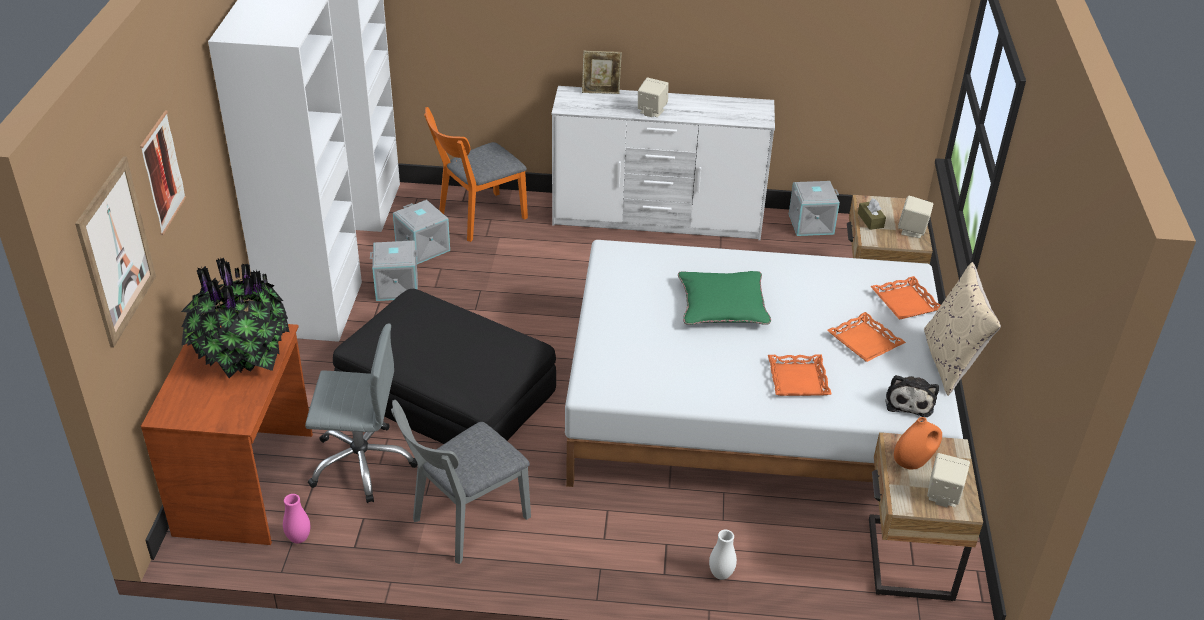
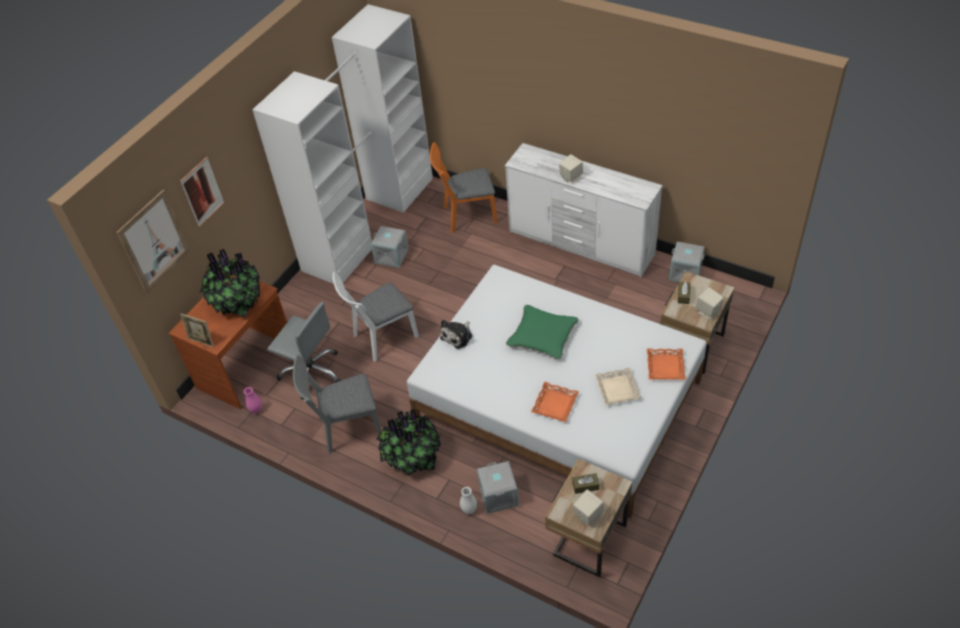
camera: 30 degrees right, 10 degrees up
(424, 247) = (422, 230): grey storage box -> grey storage box (499, 495)
(446, 392) = (381, 338): black ottoman -> white chair
(592, 532) = (412, 458): none -> potted plant
(601, 92) = (547, 154): picture frame -> picture frame (202, 341)
(864, 342) = (617, 389): orange tray -> beige tray
(909, 401) = (616, 441): plush toy -> plush toy (458, 336)
(913, 462) = (585, 486): orange vase -> brown tissue box
(951, 362) = (665, 421): beige pillow -> none

